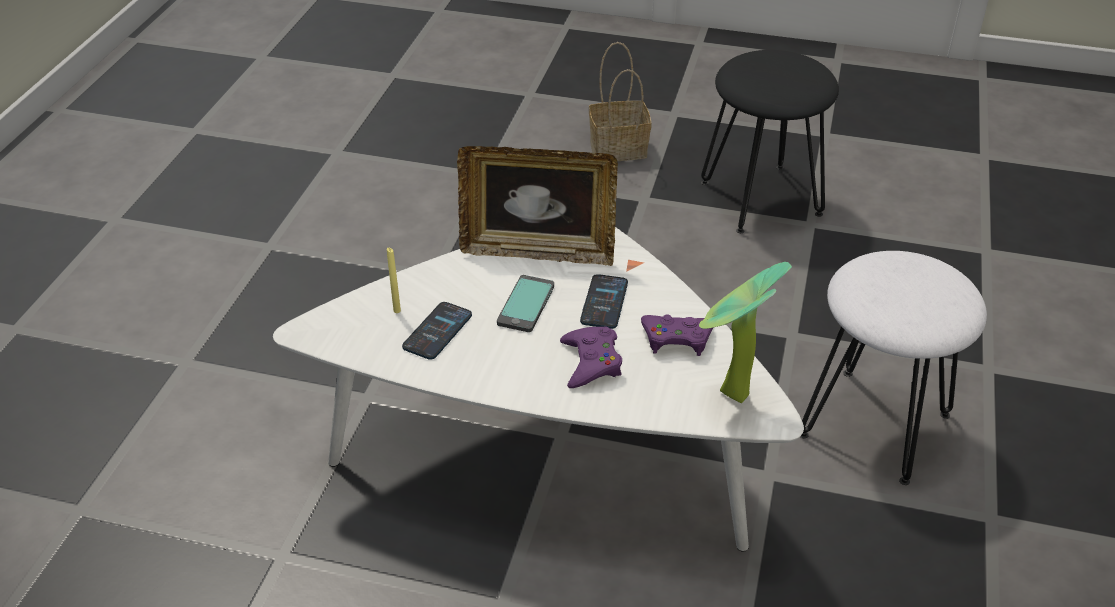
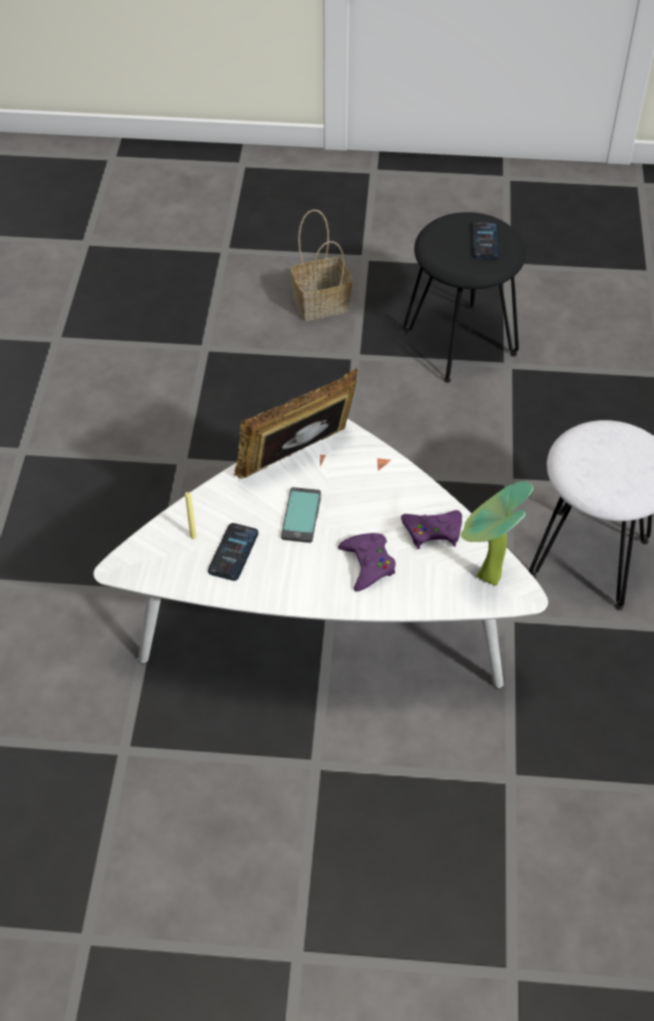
camera: 10 degrees left, 10 degrees up
(538, 250) = (298, 459): picture frame -> picture frame turned 150 degrees clockwise
(604, 302) = (366, 504): phone -> phone (485, 241)

